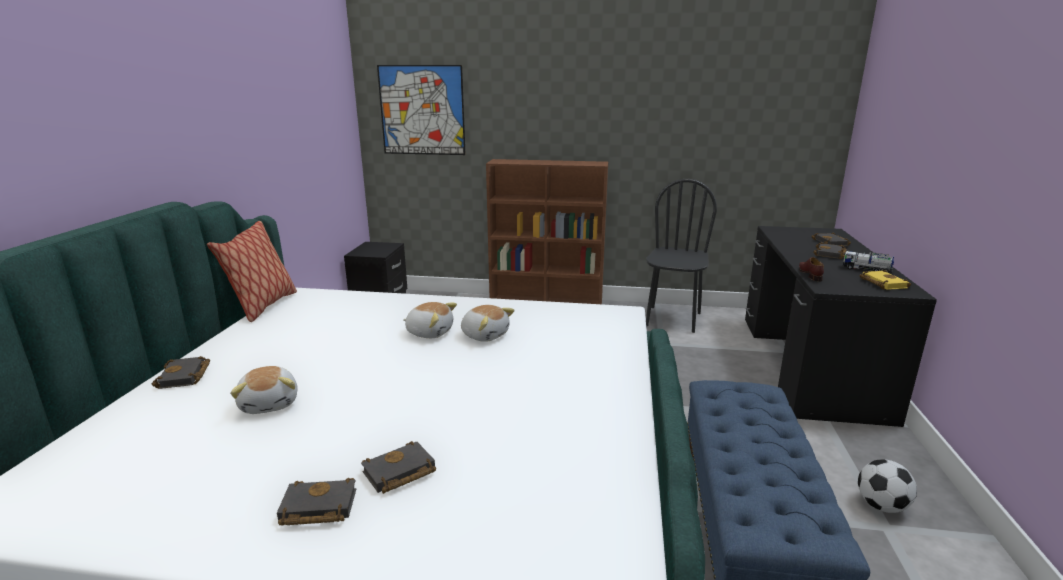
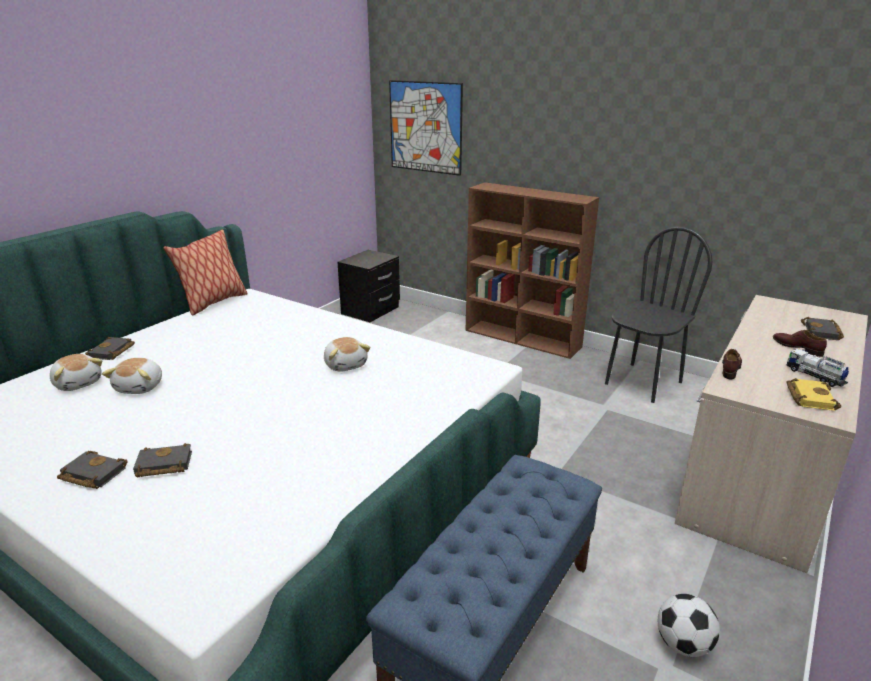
camera: 25 degrees right, 5 degrees up
(430, 332) = (306, 352): plush toy -> plush toy (78, 383)
(809, 364) = (760, 470): black desk -> beige desk
(830, 254) = (797, 347): black book -> brown shoe

